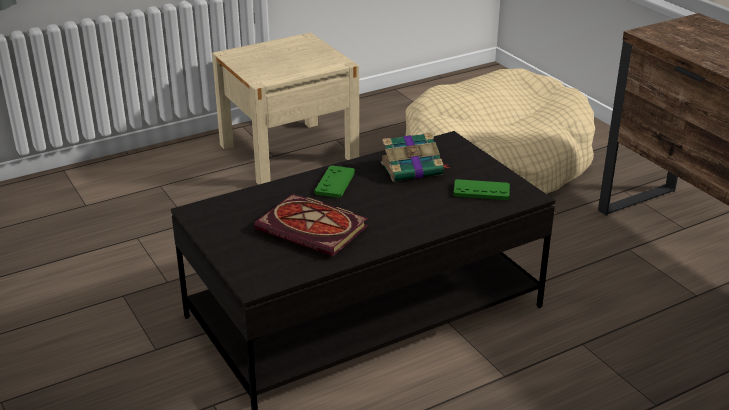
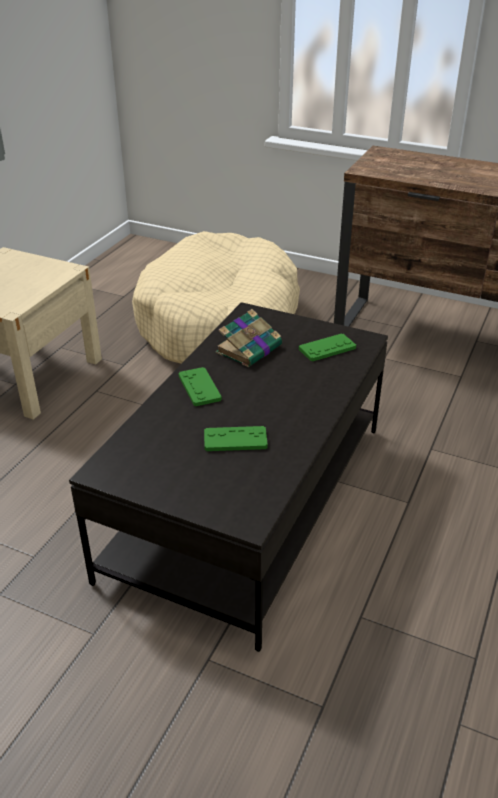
camera: 35 degrees left, 5 degrees up
(315, 228) = (235, 440): book -> green game controller

